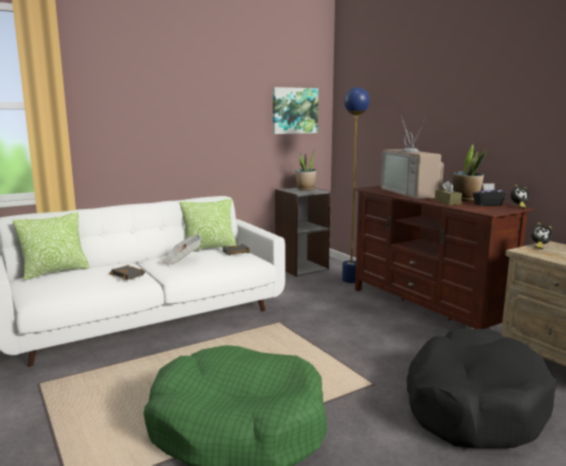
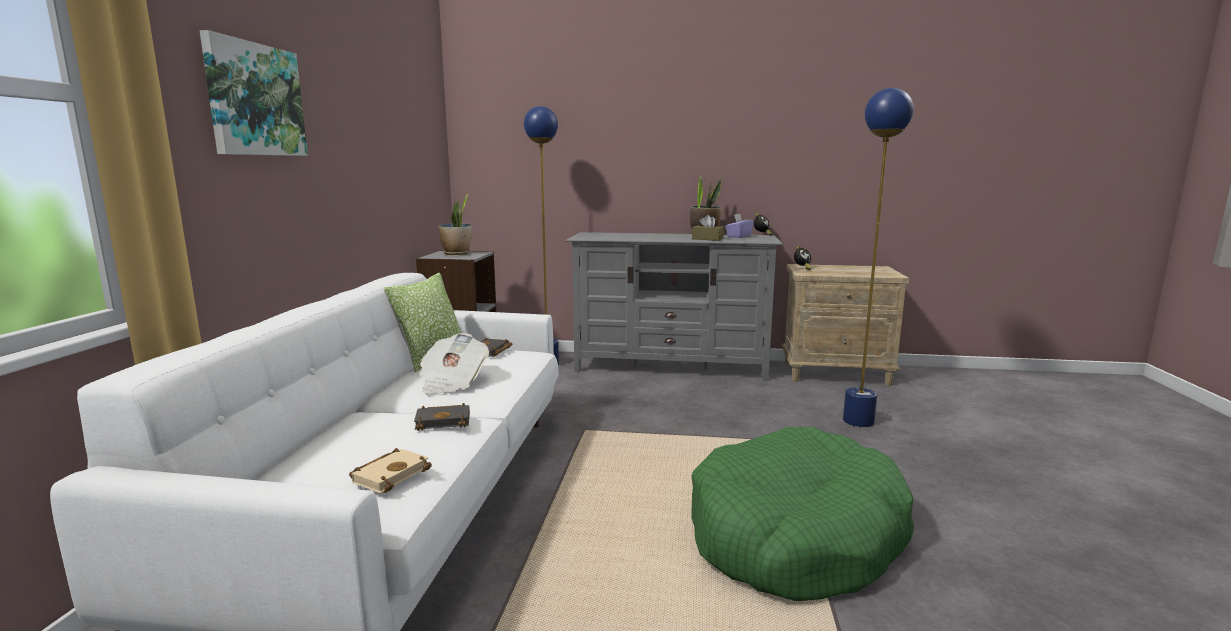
camera: 50 degrees left, 0 degrees up
(55, 272) = (276, 469): pillow -> none
(63, 286) = (391, 474): none -> beige book
(294, 110) = (420, 137): picture -> picture (254, 100)
(412, 193) = (640, 236): television -> none
(426, 309) = (671, 367): brown tv stand -> grey tv stand
(473, 404) = (858, 421): black dog bed -> blue floor lamp
(487, 204) = (738, 236): black tissue box -> purple tissue box

